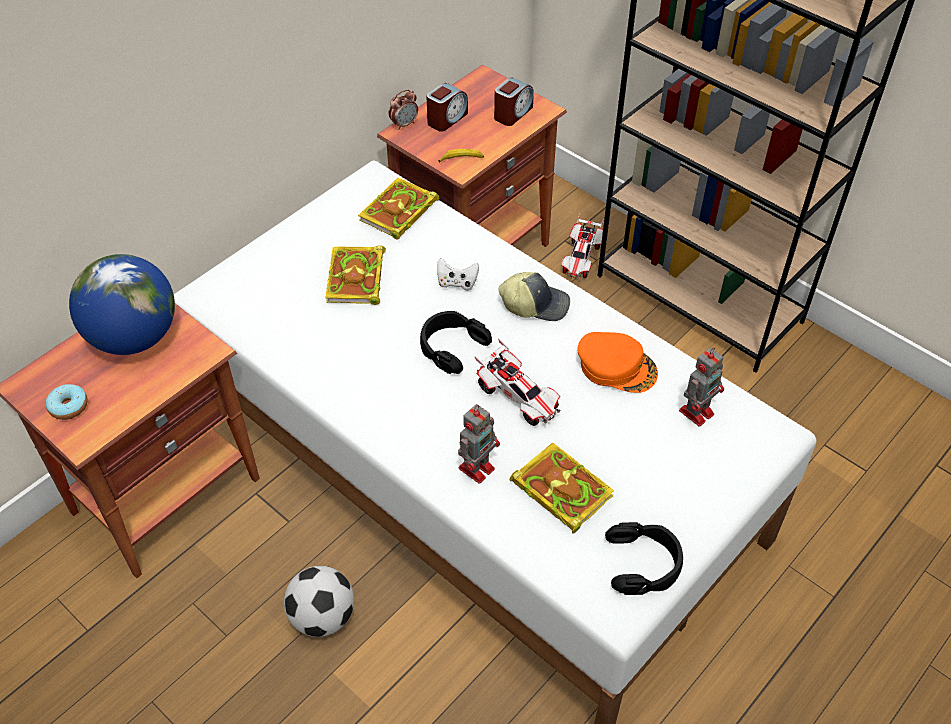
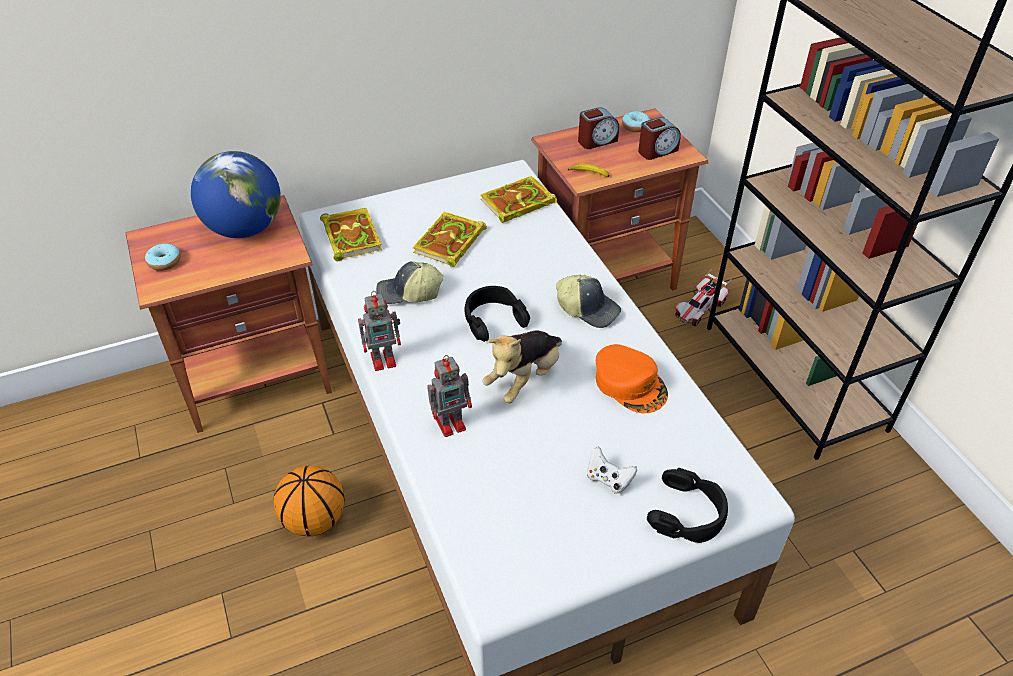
camera: 25 degrees right, 5 degrees down
(322, 617) = (314, 519): football -> basketball
(350, 348) = (409, 293): none -> cap
(404, 124) = (558, 136): alarm clock -> none
(457, 283) = (531, 271): white game controller -> white game controller (608, 479)
(475, 91) = (635, 126): none -> donut
(518, 397) = (524, 378): toy car -> plush toy
(559, 489) = (511, 468): book -> book (350, 236)
(643, 564) = (548, 563): black headphones -> black headphones (688, 514)
(697, 411) = (684, 448): toy robot -> toy robot (385, 359)

